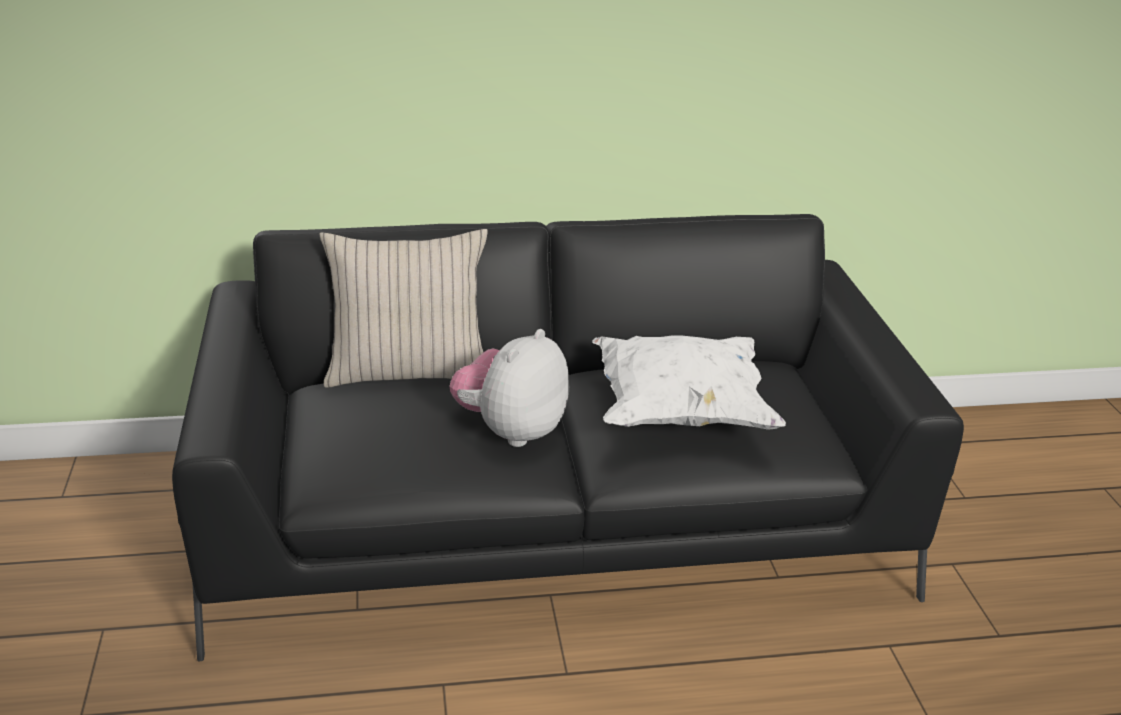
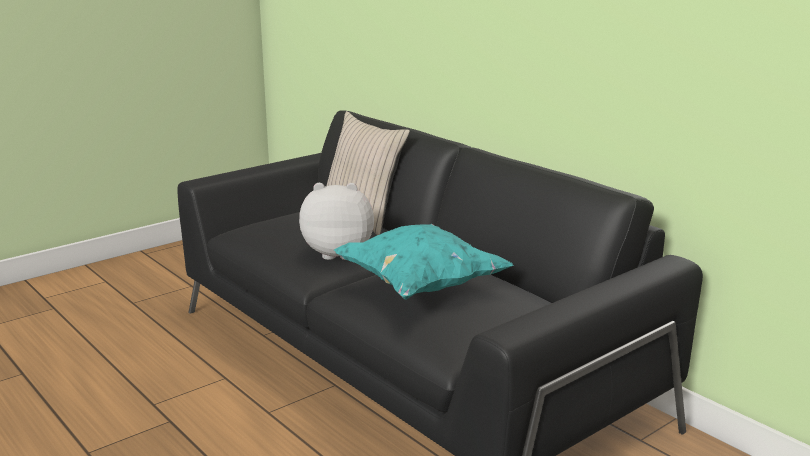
camera: 60 degrees right, 10 degrees down
(680, 413) = (419, 286): white pillow -> turquoise pillow

